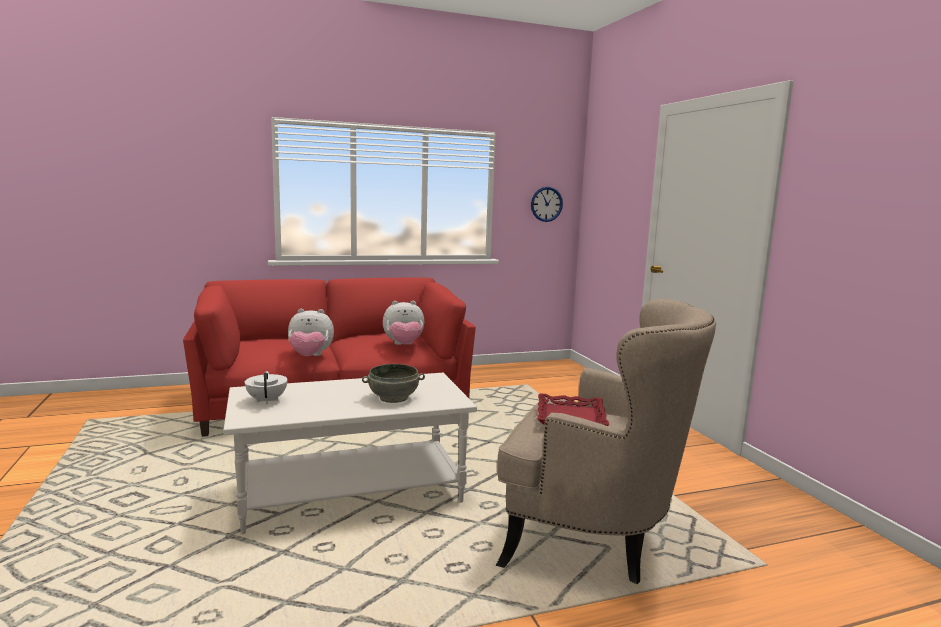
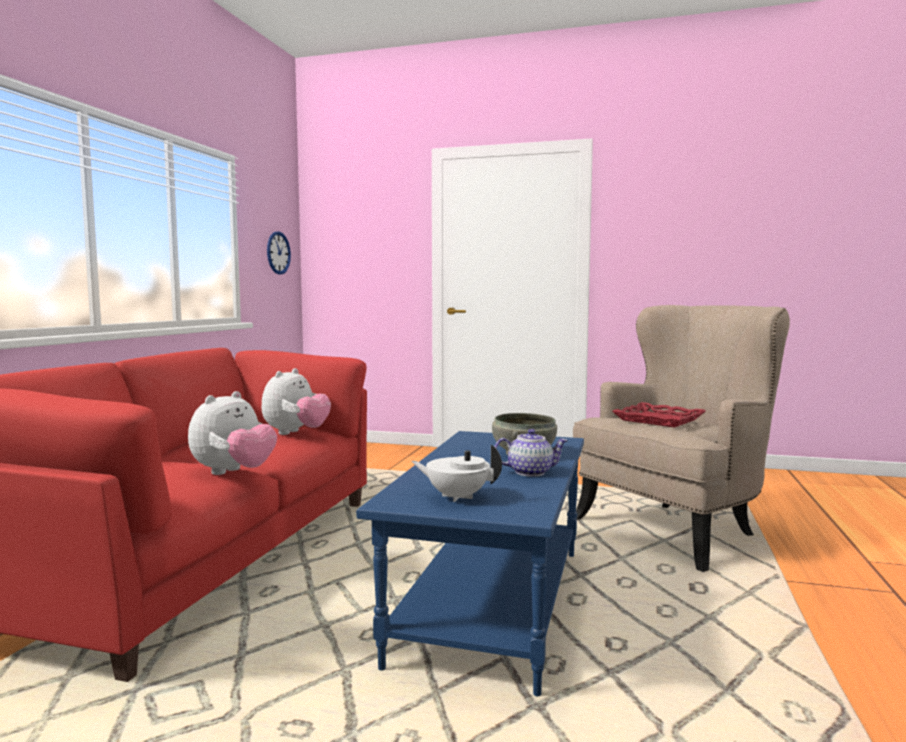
camera: 55 degrees left, 5 degrees down
(344, 407) = (530, 472): none -> teapot
(352, 492) = (490, 603): white coffee table -> blue coffee table

